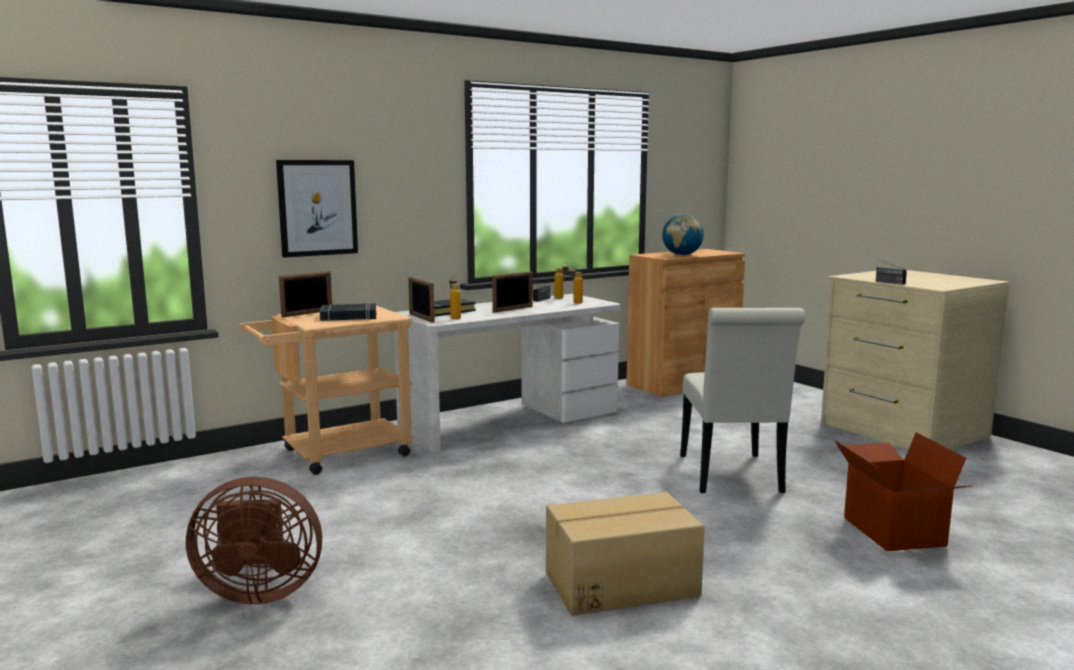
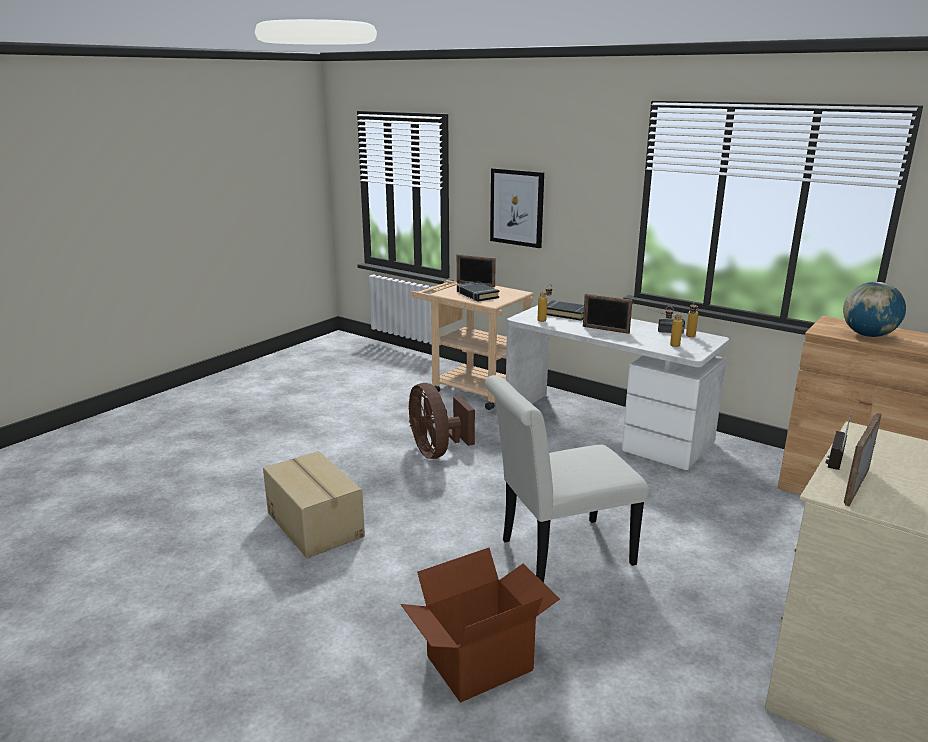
camera: 70 degrees right, 10 degrees up
(259, 592) = (274, 422): brown fan -> brown fan (437, 451)
(421, 318) = (530, 312): picture frame -> picture frame (856, 486)

